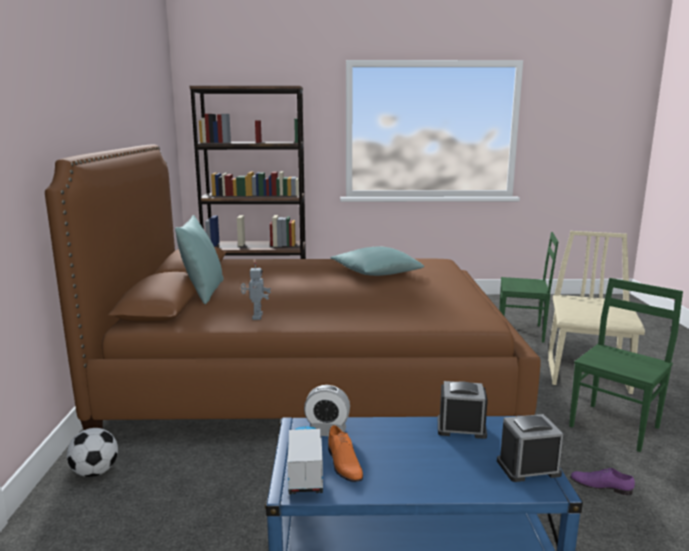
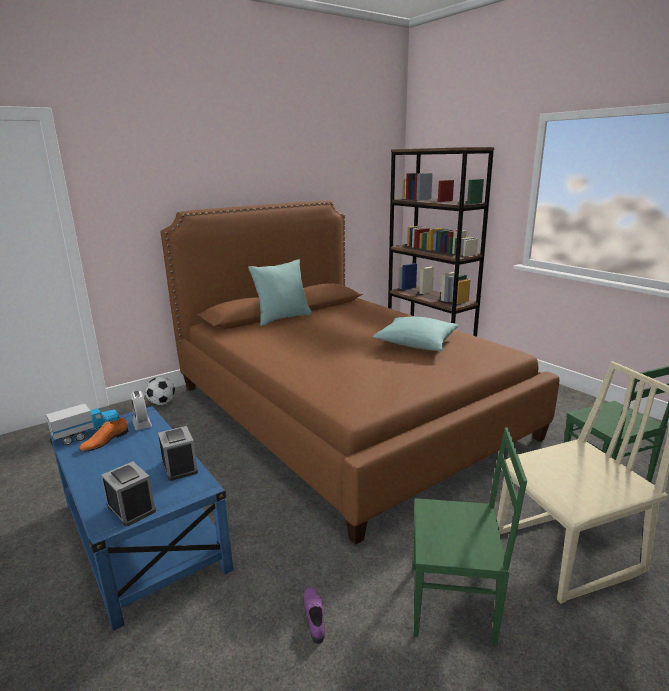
camera: 55 degrees right, 5 degrees up
(256, 316) = (255, 343): toy robot -> none

